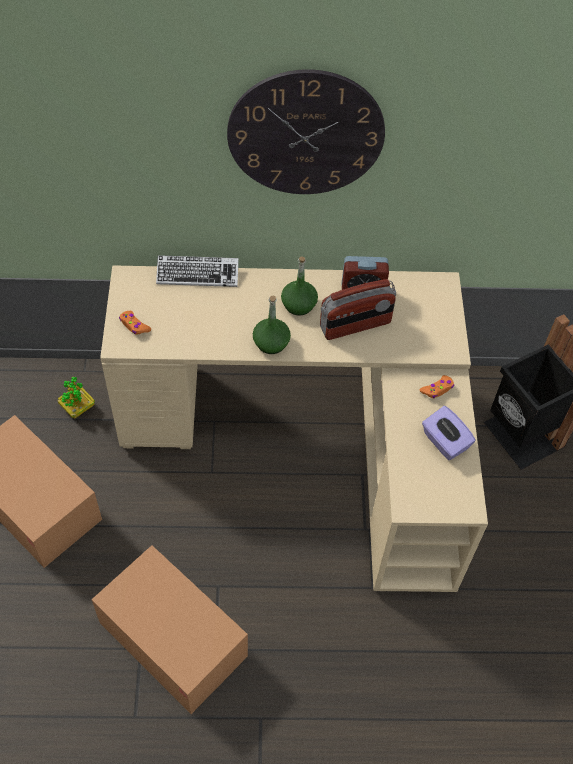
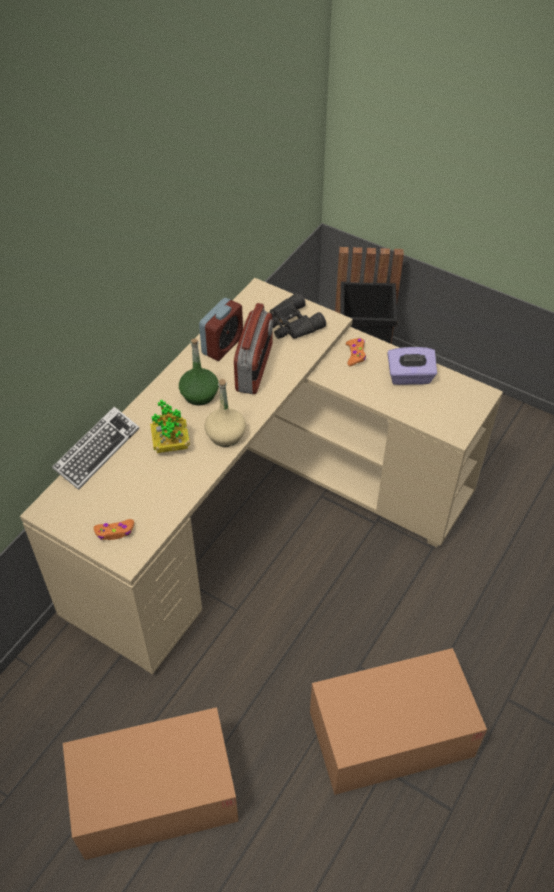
camera: 55 degrees left, 5 degrees down
(77, 407) = (70, 694): potted plant -> potted plant (171, 444)
(271, 343) = (226, 435): green bottle -> beige bottle
(305, 134) = (128, 221): wall clock -> none
(425, 325) = (291, 324): none -> black binoculars

